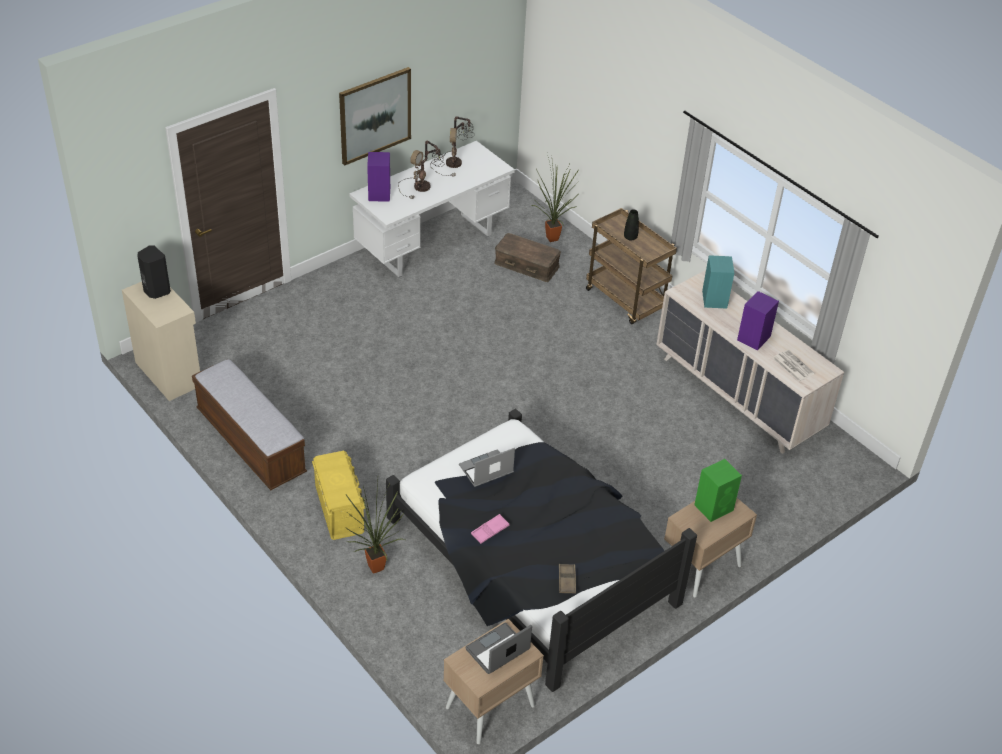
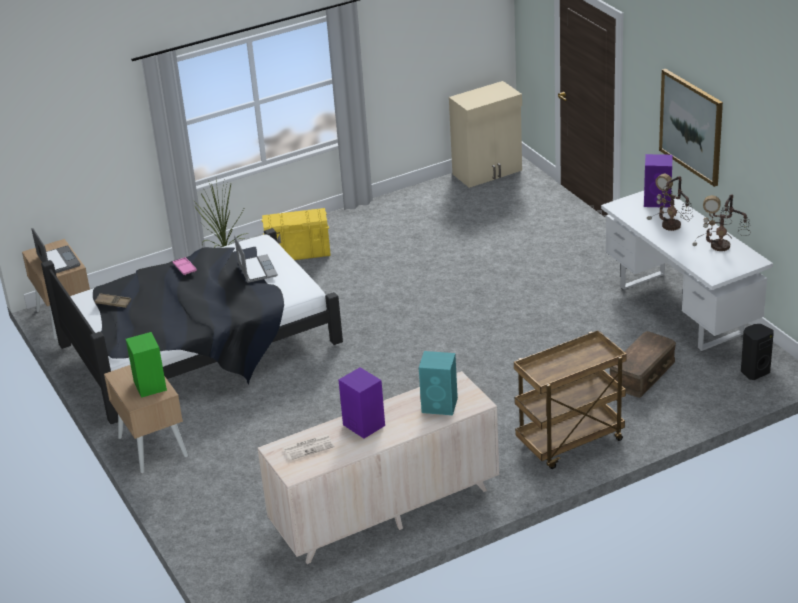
camera: 105 degrees right, 10 degrees down
(156, 291) = (498, 94): black speaker -> black speaker (754, 372)
(251, 442) = (391, 211): bench -> none
(551, 237) = (698, 396): potted plant -> none
(630, 237) = (573, 361): black vase -> none

